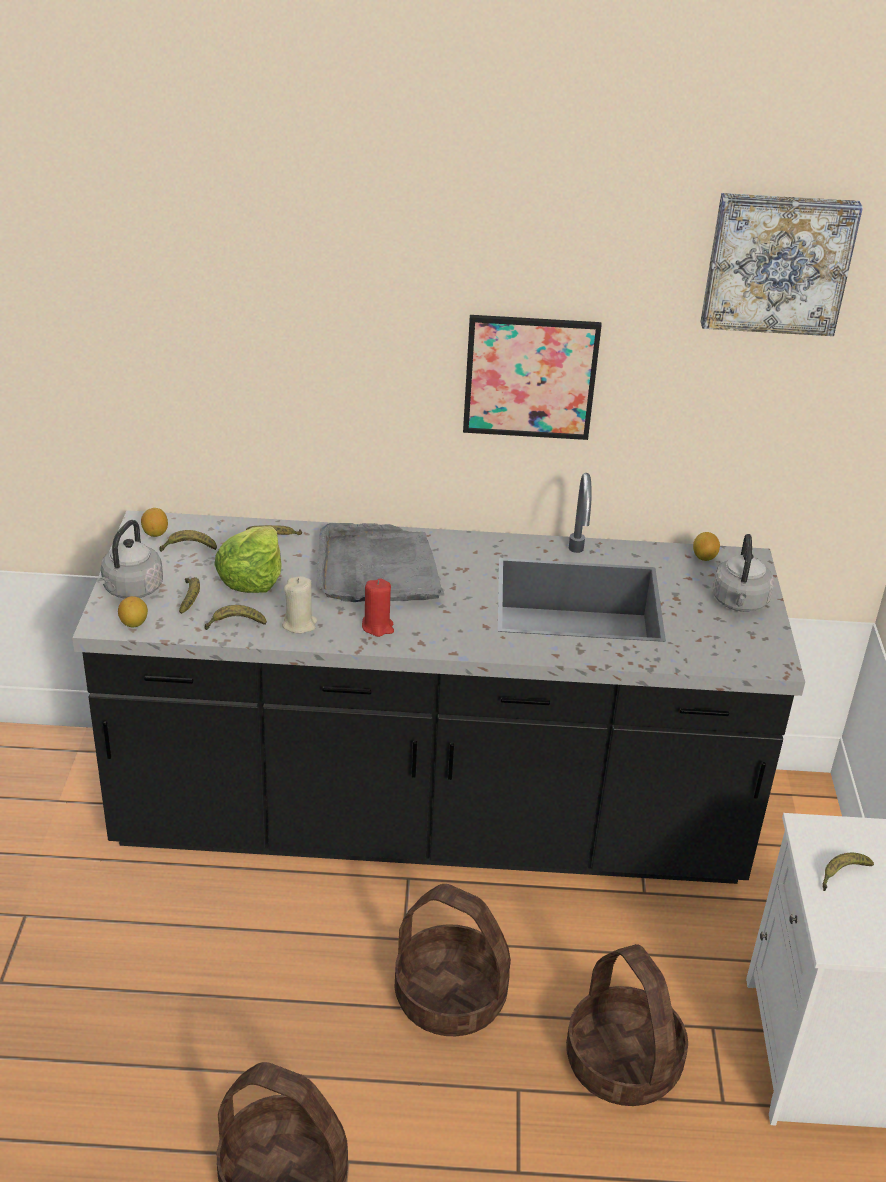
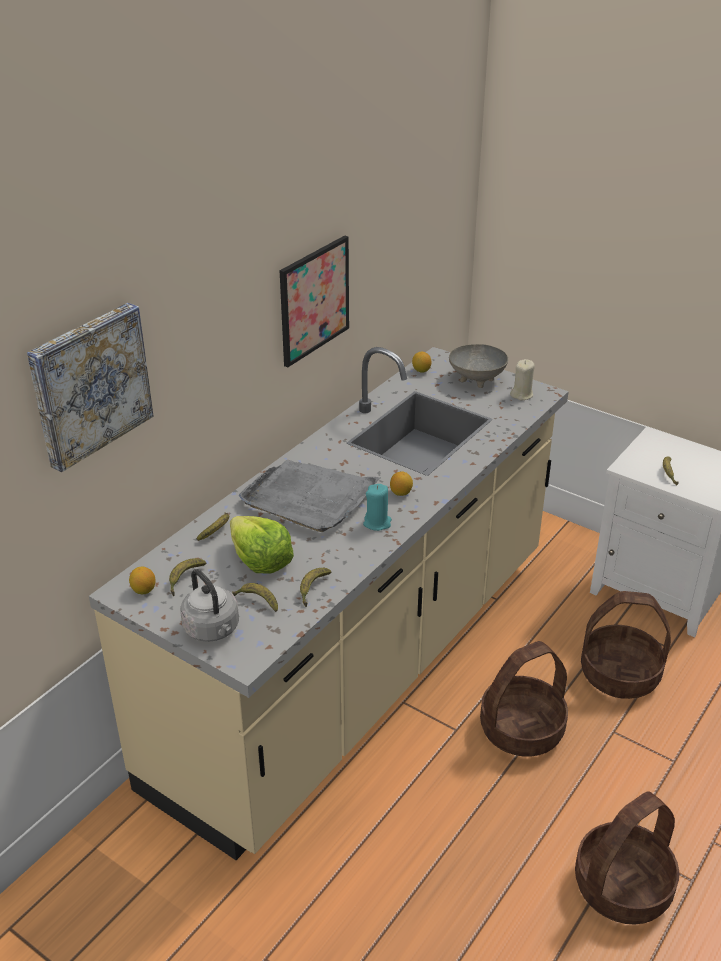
camera: 55 degrees left, 0 degrees up
(134, 623) = (262, 643): lemon -> lemon (401, 493)
(299, 624) = (342, 558): beige candle -> beige candle (521, 394)
(378, 626) = (377, 523): red candle -> turquoise candle
(430, 822) = (360, 666): black counter -> beige counter
(739, 603) = (478, 379): grey kettle -> grey bowl
(777, 262) = (416, 145): picture -> picture (89, 384)

